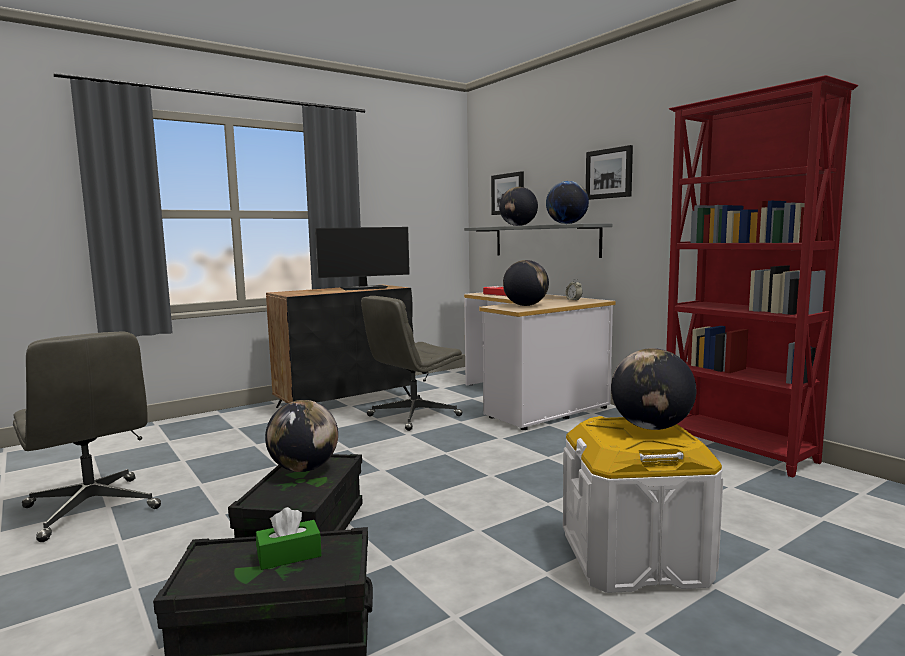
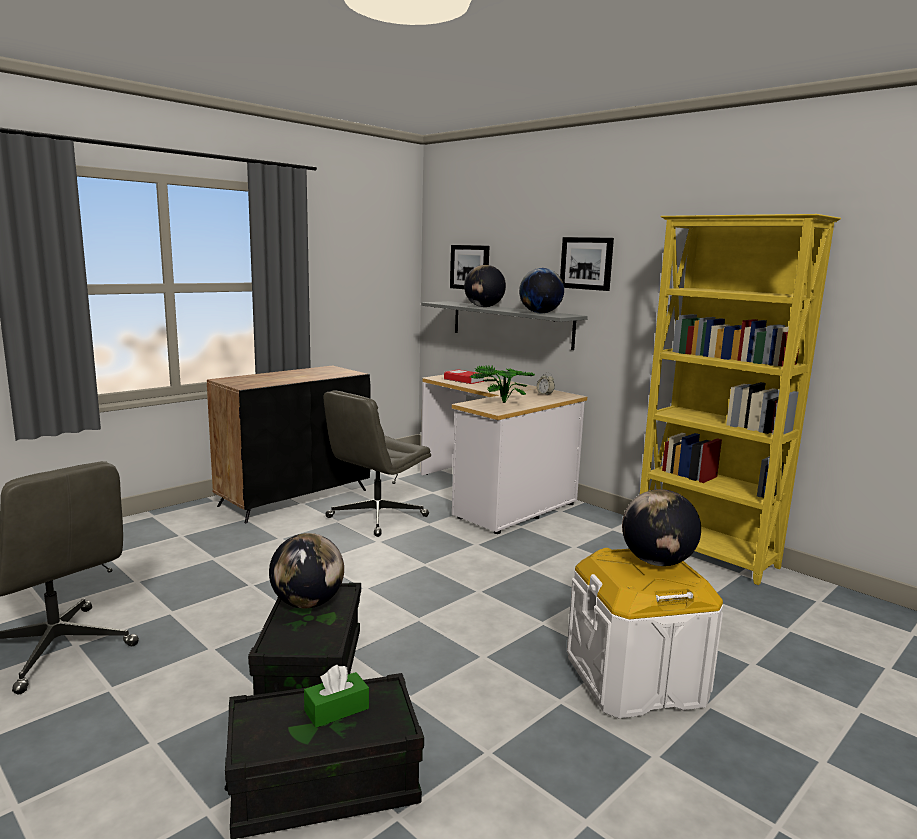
camera: 10 degrees left, 5 degrees up
(364, 288) = (317, 374): monitor -> none
(525, 305) = (500, 403): globe -> potted plant
(737, 450) = (705, 555): red bookcase -> yellow bookcase

